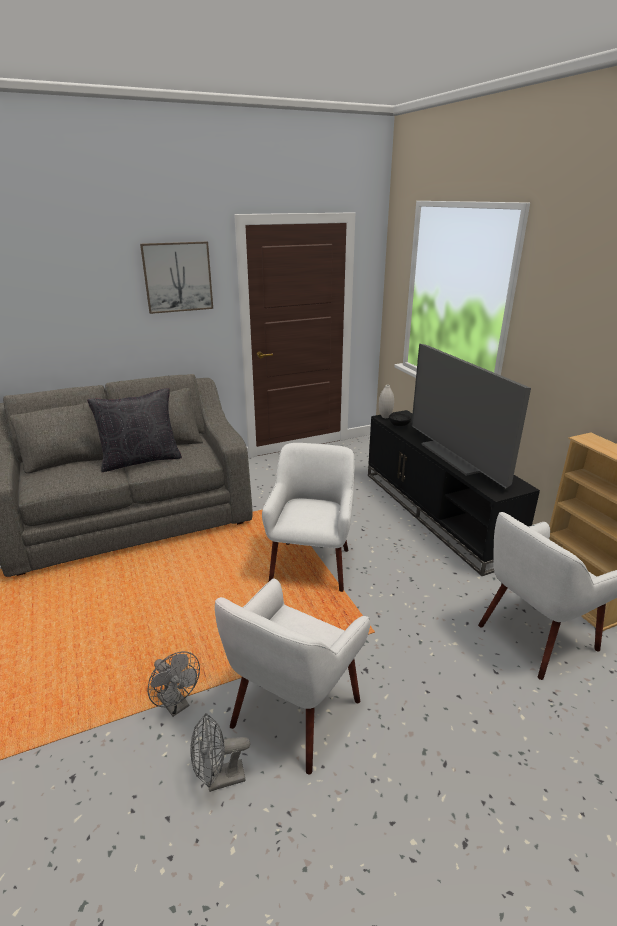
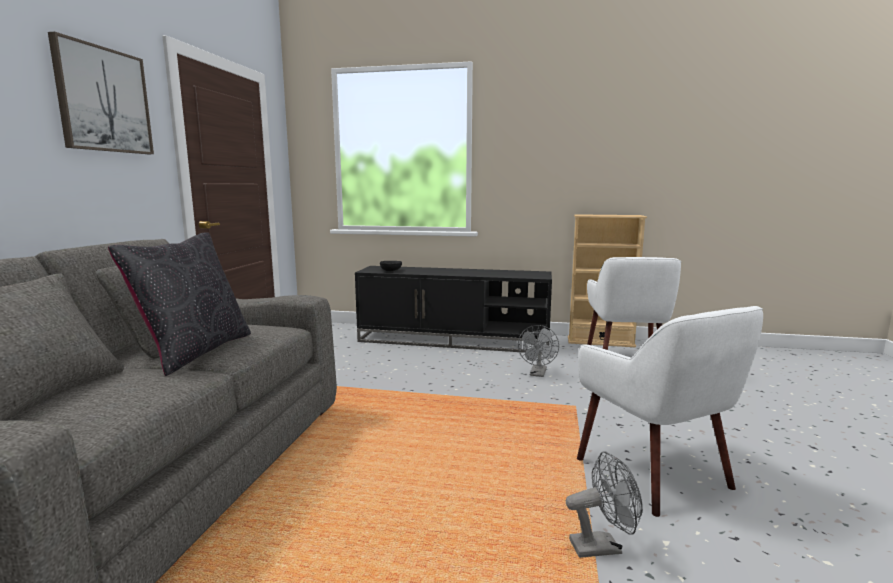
camera: 55 degrees left, 15 degrees down
(219, 779) = (731, 545): grey fan -> grey fan (538, 374)
(311, 565) = (451, 402): white armchair -> none
(385, 417) = (367, 270): white vase -> none
(458, 456) = (474, 272): television -> none

